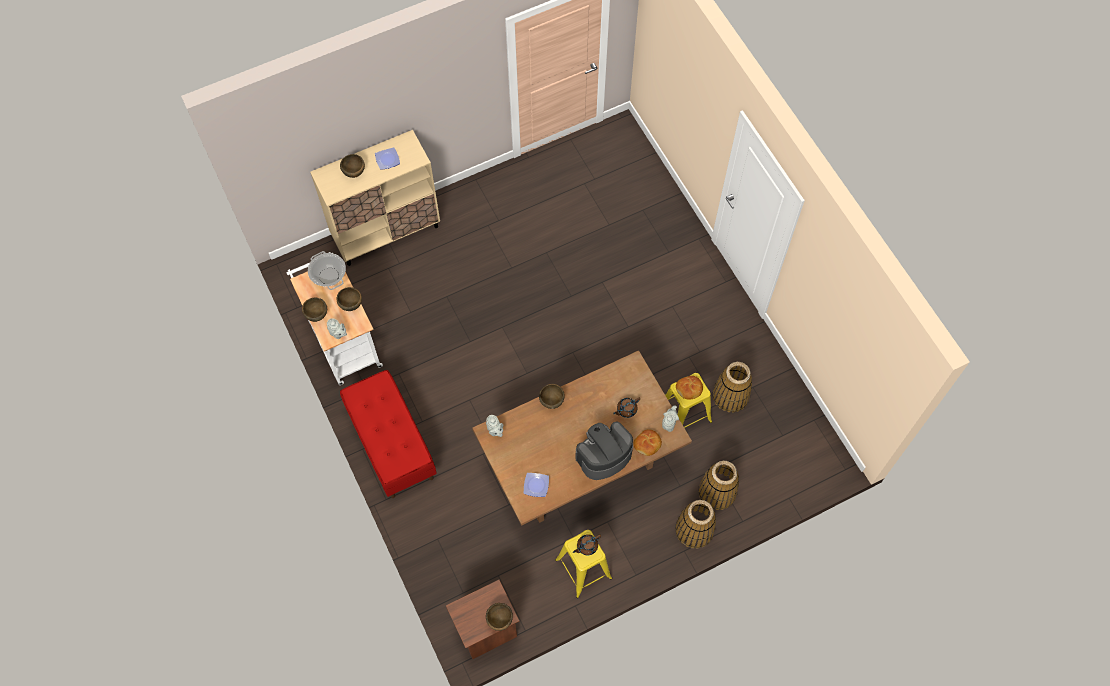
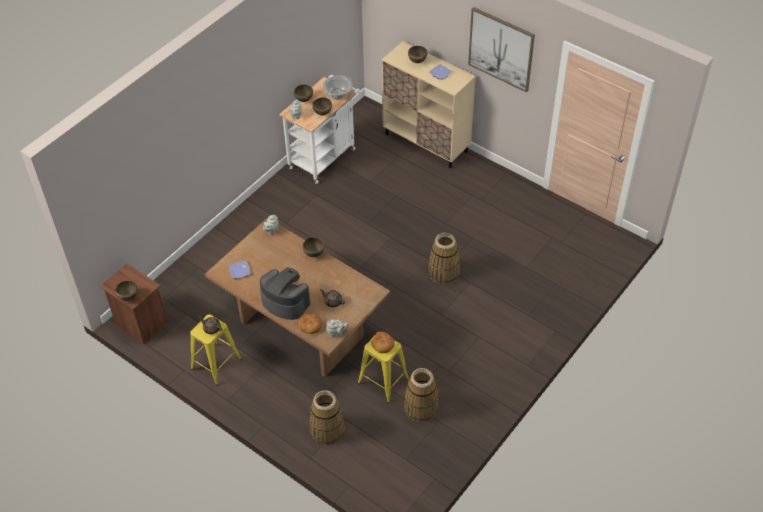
camera: 65 degrees right, 15 degrees down
(391, 444) = (258, 213): red bench -> none
(435, 82) = (501, 49): none -> picture
(694, 529) = (285, 426): basket -> basket (444, 272)

